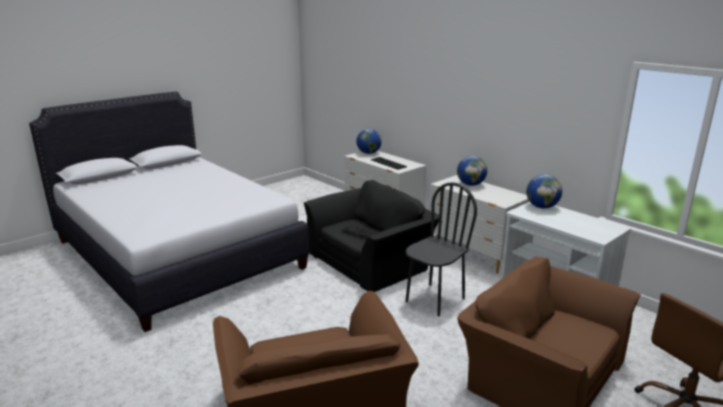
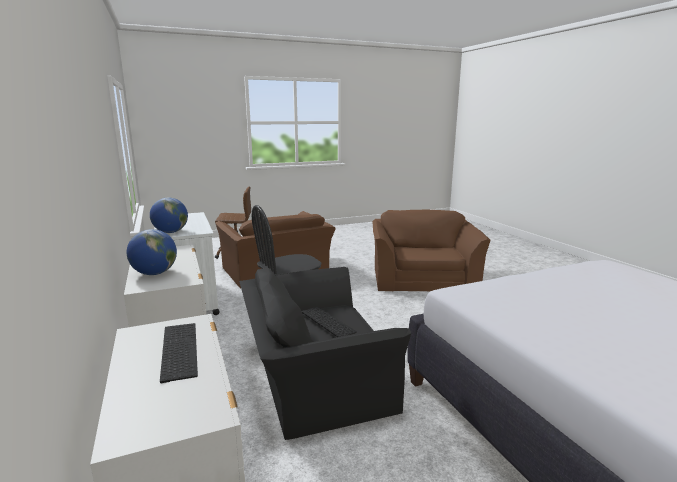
camera: 160 degrees left, 5 degrees down
(368, 153) = (150, 422): globe -> none

